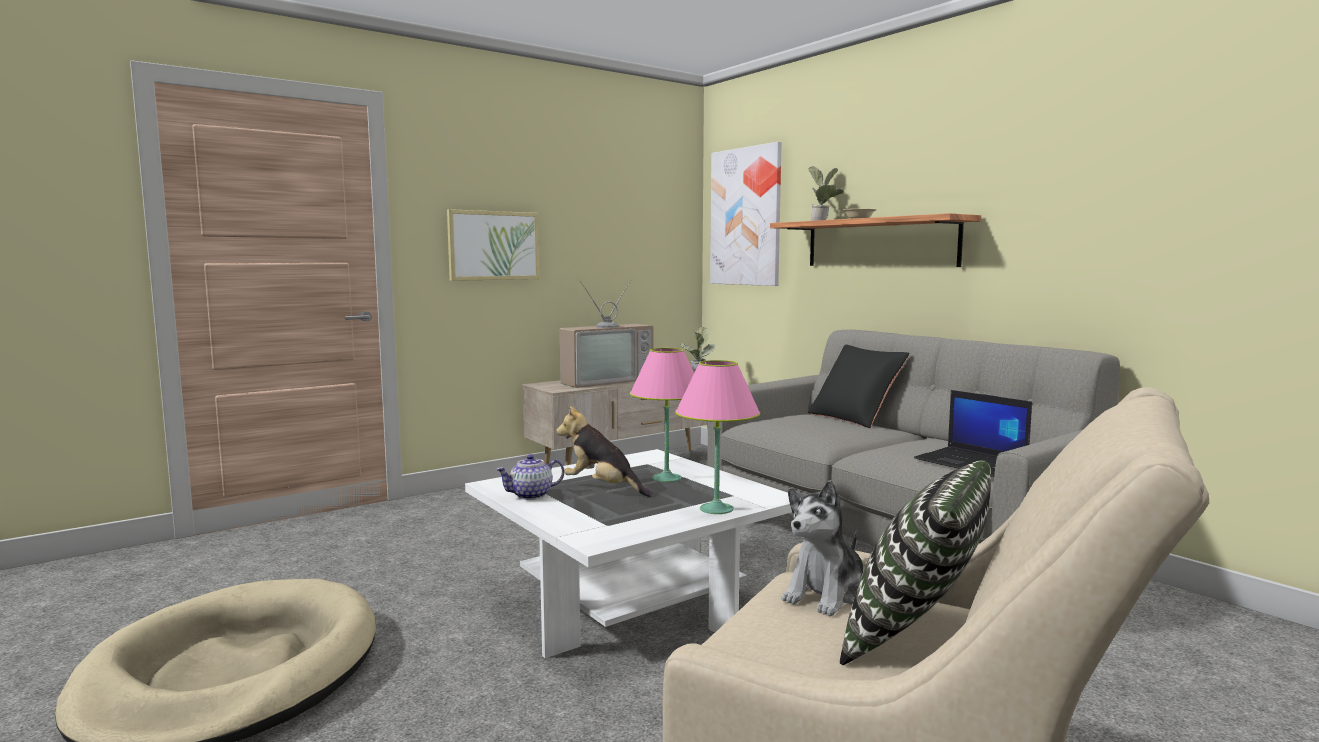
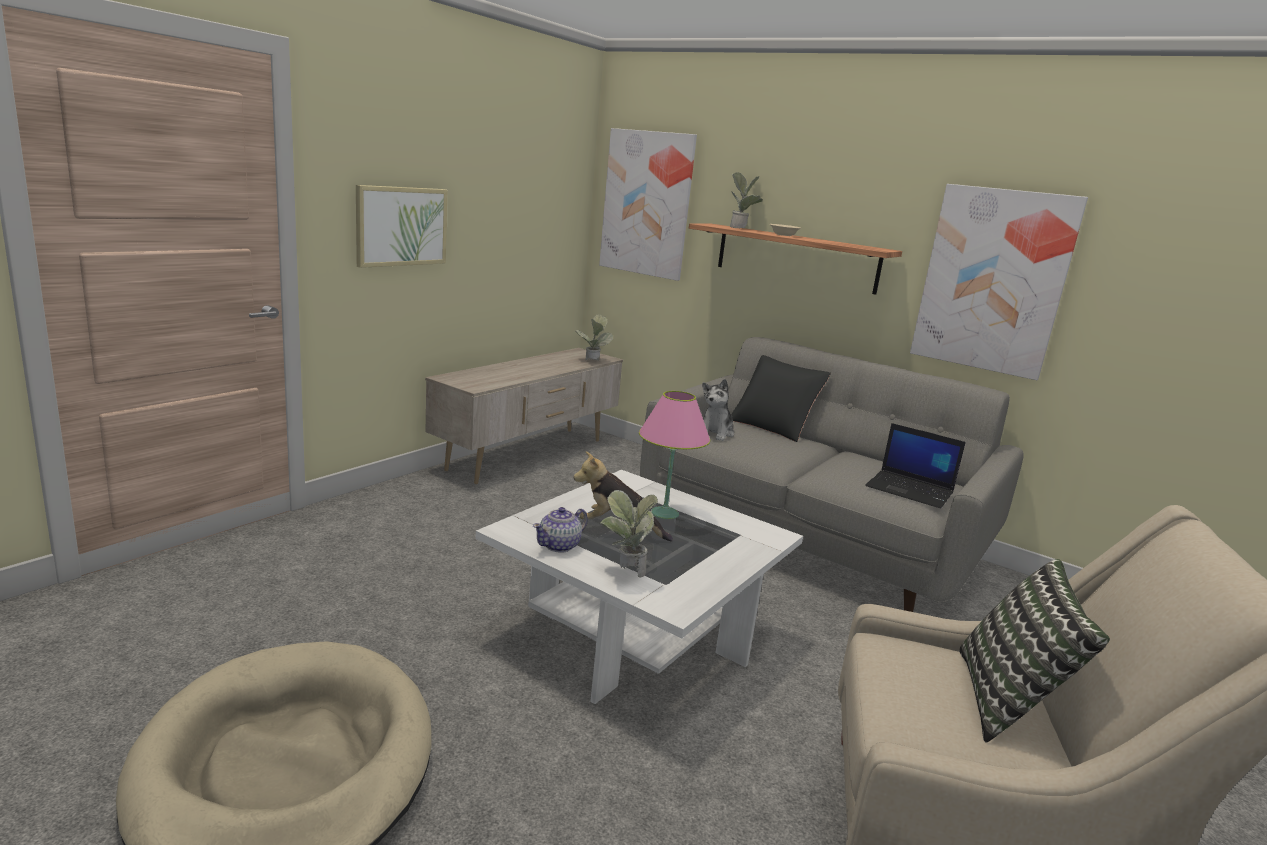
camera: 20 degrees left, 10 degrees up
(576, 514) = (625, 571): none -> potted plant
(605, 380) = (509, 372): television -> none
(717, 509) = (741, 555): pink table lamp -> none
(827, 595) = (915, 661): plush toy -> plush toy (715, 433)
(1081, 229) = (993, 280): none -> picture

